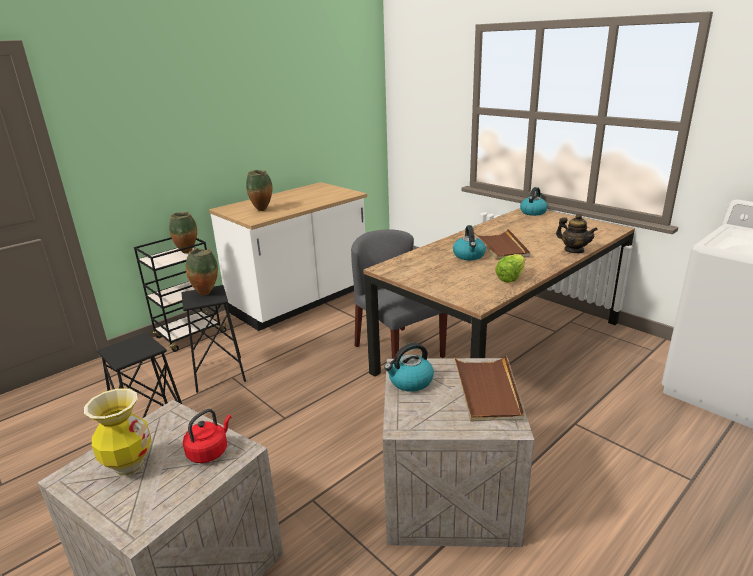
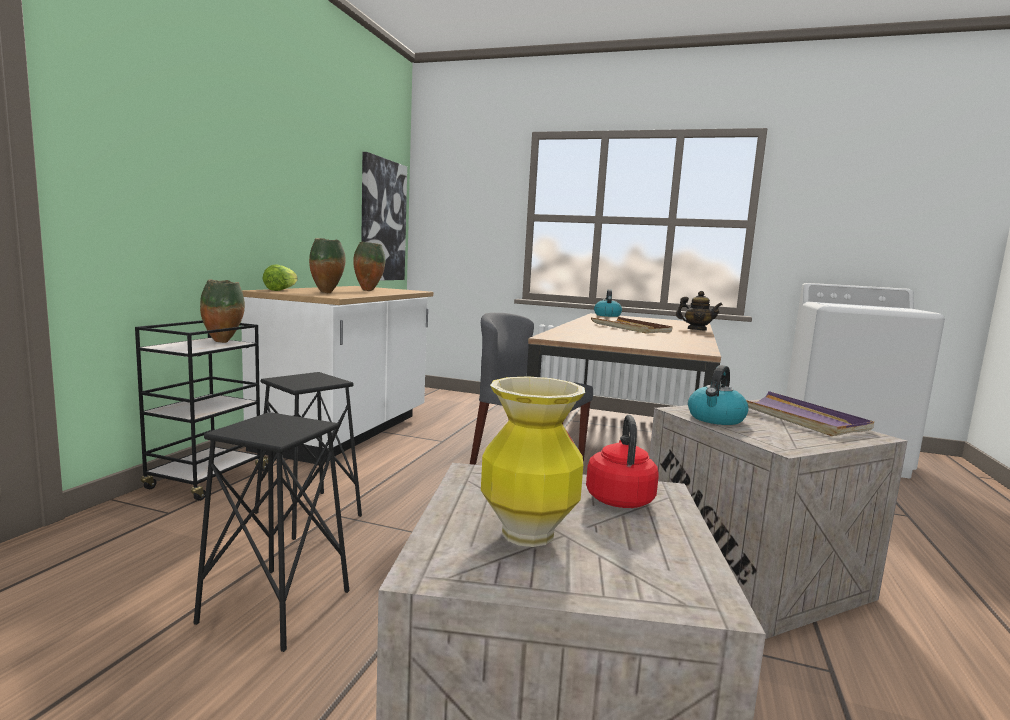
camera: 30 degrees left, 15 degrees down
(206, 293) = (308, 378): vase -> vase (368, 291)
(351, 119) = (382, 220): none -> picture
(469, 256) = (615, 331): kettle -> none
(487, 390) = (796, 417): brown tray -> purple tray
(510, 277) = (686, 340): lettuce -> lettuce (281, 290)

